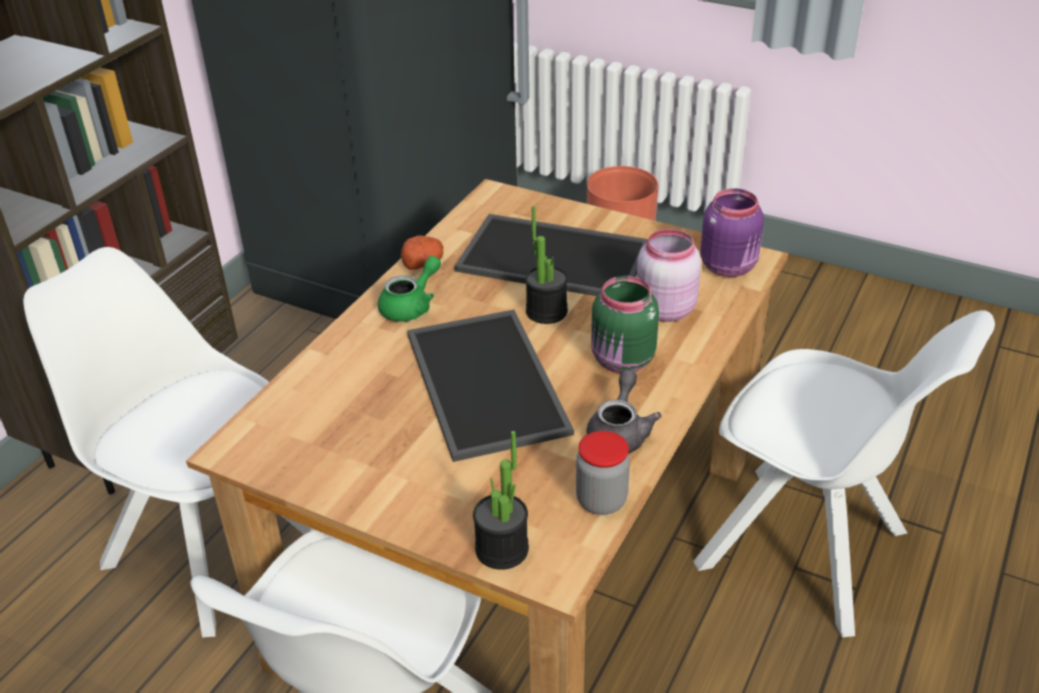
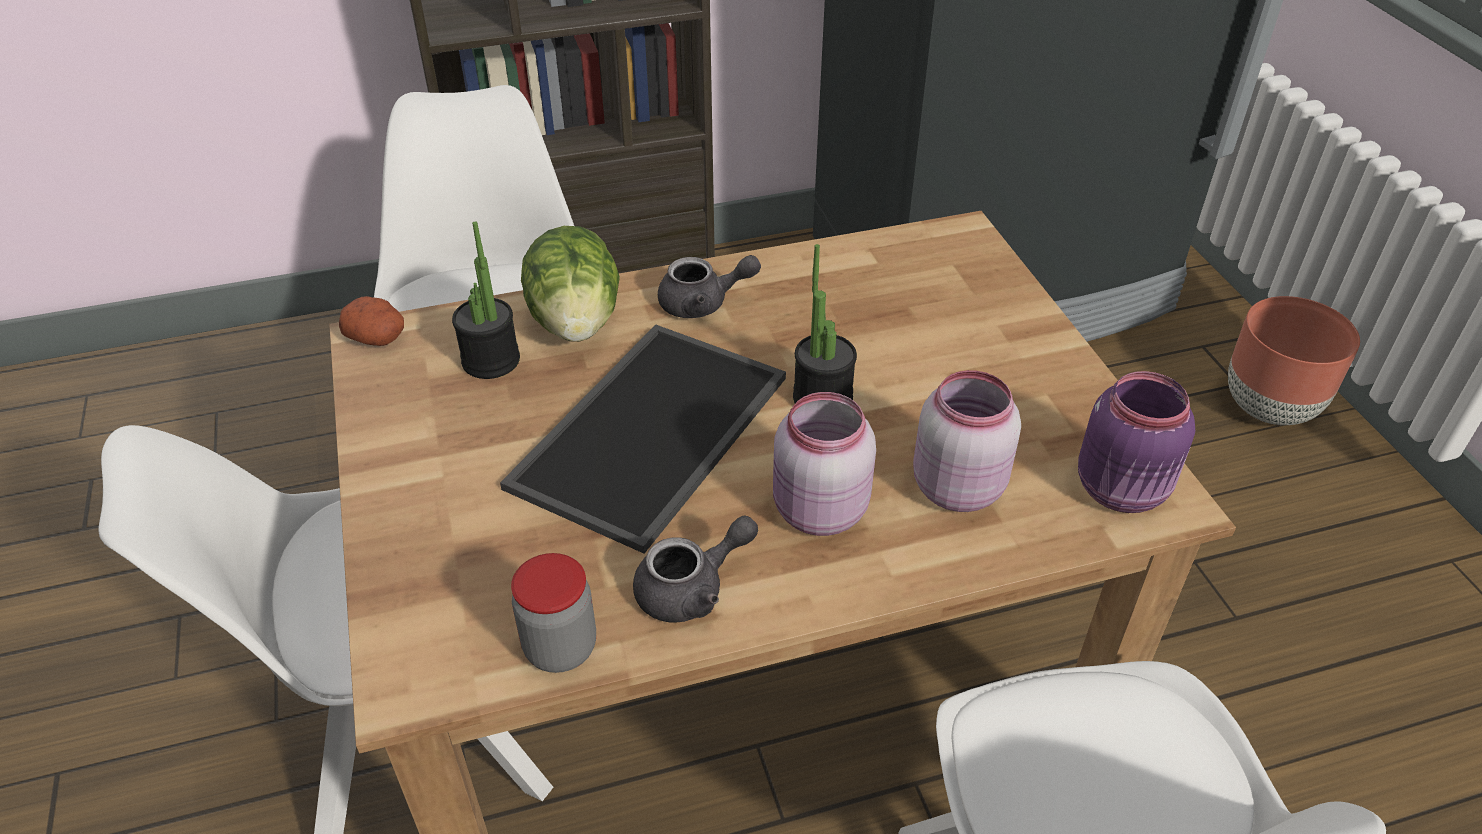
camera: 45 degrees right, 5 degrees up
(353, 359) = (576, 323): none -> lettuce
(411, 306) = (703, 303): green teapot -> grey teapot
(423, 263) = (780, 265): potato -> potato (378, 337)
(502, 549) = (405, 615): potted plant -> potted plant (491, 360)
(556, 256) = (926, 343): tray -> none
(622, 361) = (817, 511): green jar -> pink jar

